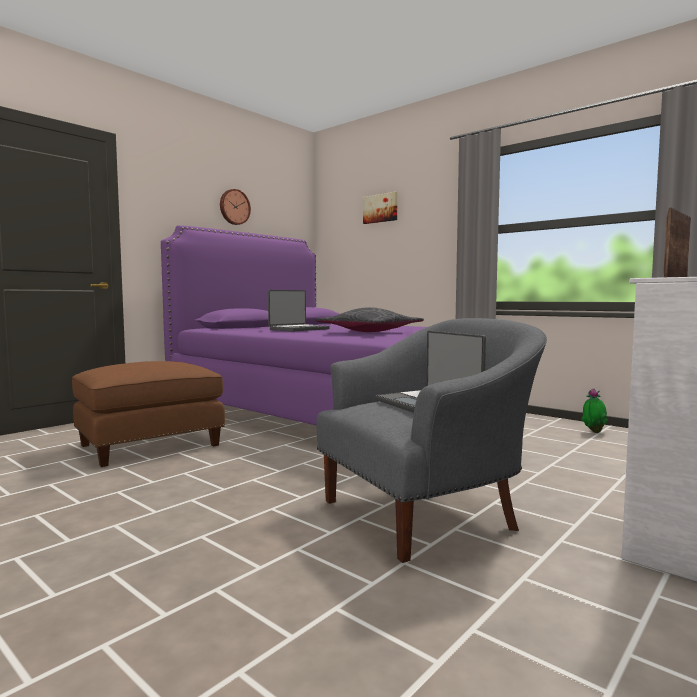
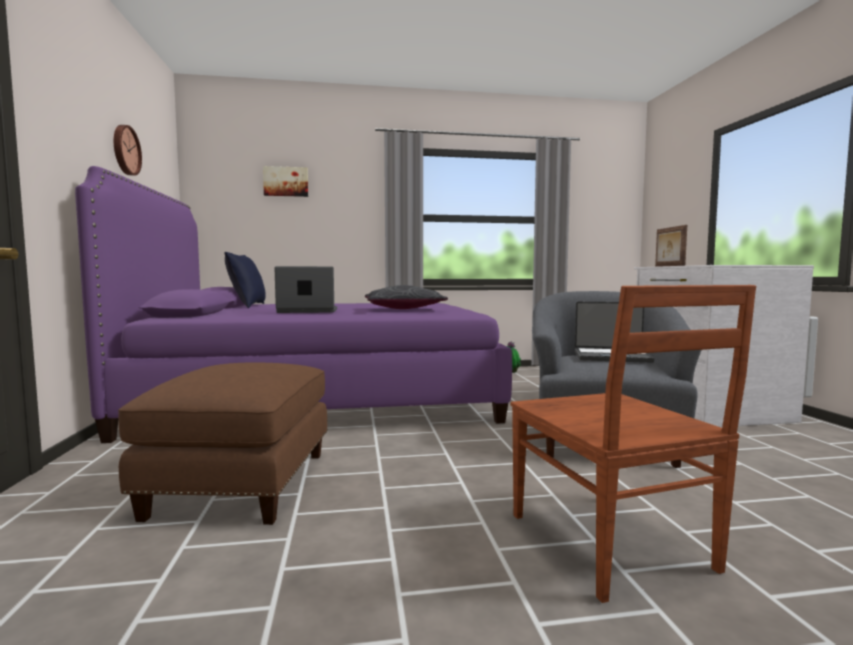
camera: 50 degrees left, 0 degrees up
(156, 560) = (611, 544): none -> brown chair
(298, 329) = (307, 311): laptop -> laptop turned 90 degrees counterclockwise
(316, 324) = (247, 306): none -> blue pillow

